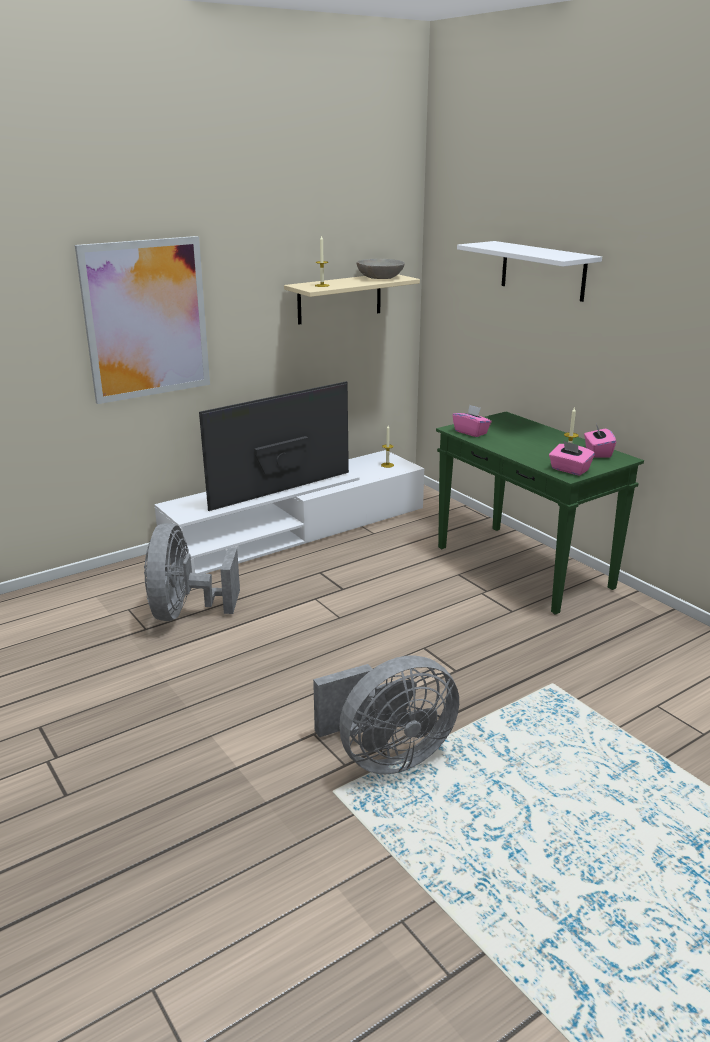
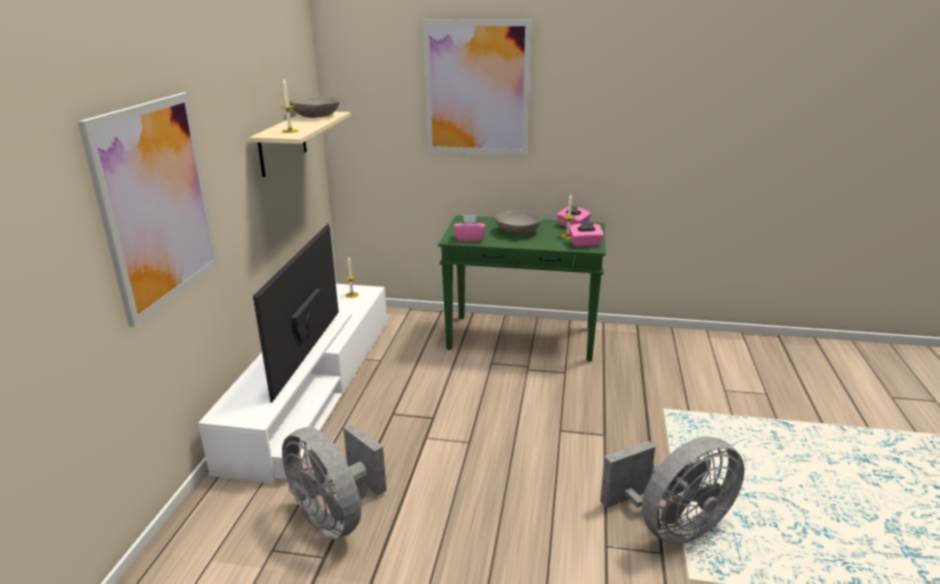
camera: 45 degrees left, 0 degrees up
(386, 757) = (672, 526): grey fan -> grey fan turned 45 degrees clockwise
(529, 440) = (518, 231): none -> grey bowl
(543, 270) = (477, 88): white shelf -> picture

